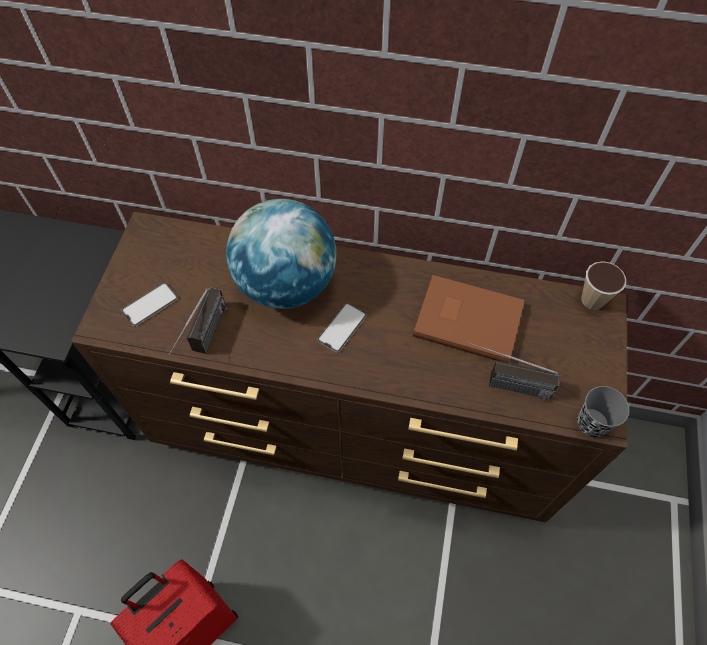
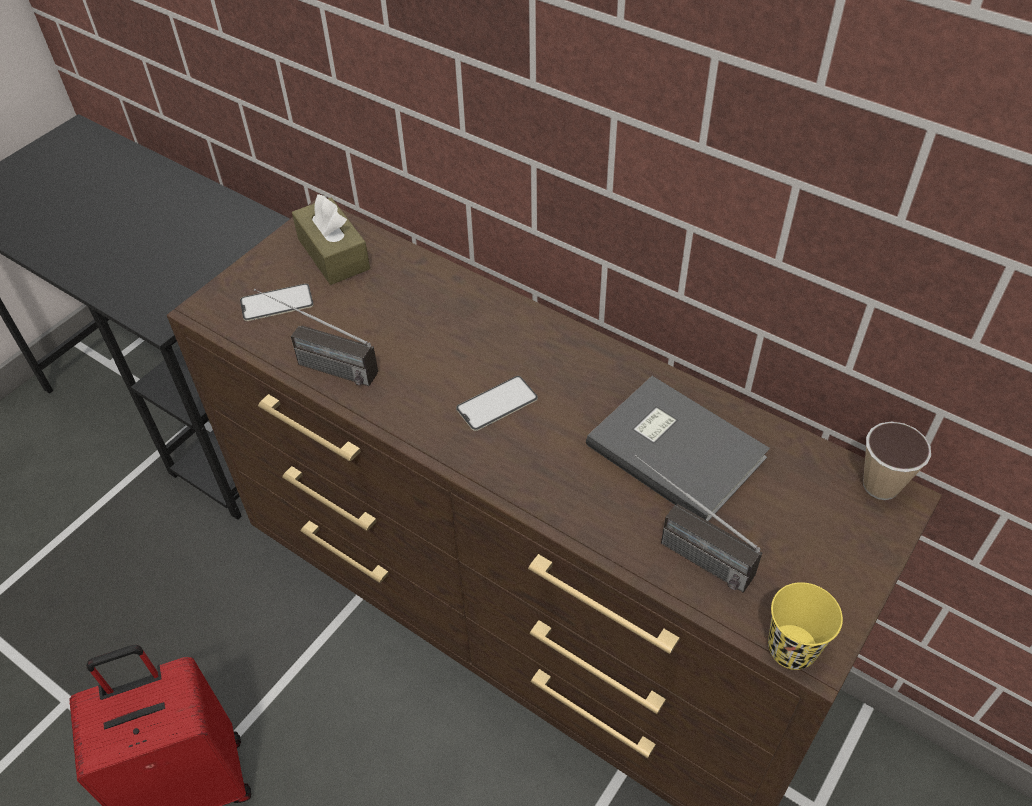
camera: 25 degrees right, 10 degrees down
(170, 253) = (333, 254): none -> brown tissue box
(205, 341) = (317, 364): radio -> radio turned 75 degrees clockwise
(286, 284) = (454, 330): globe -> none
(467, 318) = (676, 447): brown book -> grey book
(591, 423) = (792, 648): grey cup -> yellow cup

